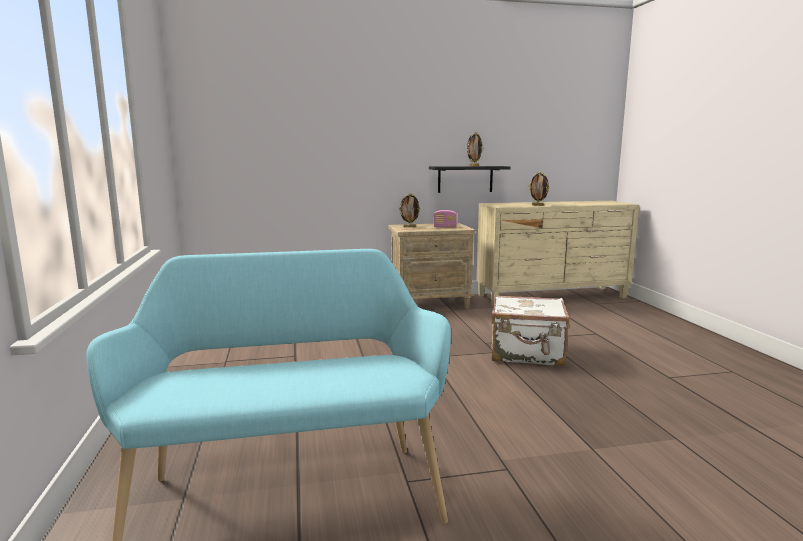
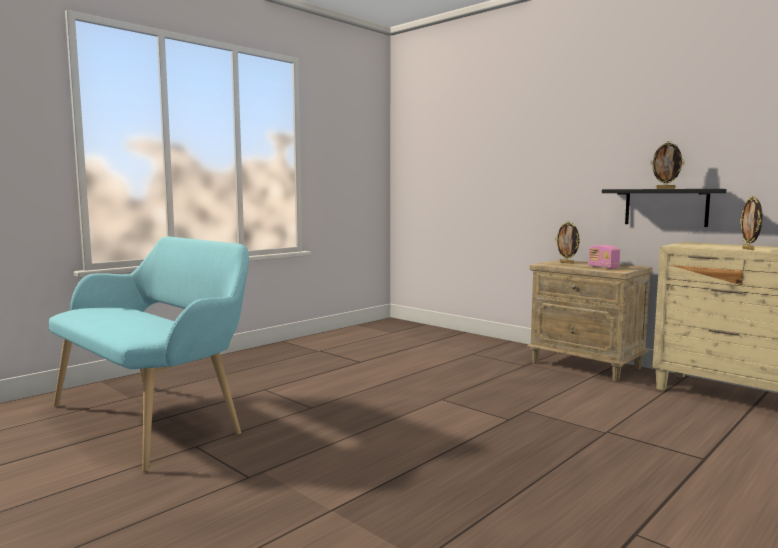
camera: 55 degrees right, 5 degrees down
(527, 354) = (535, 434): white suitcase -> none

